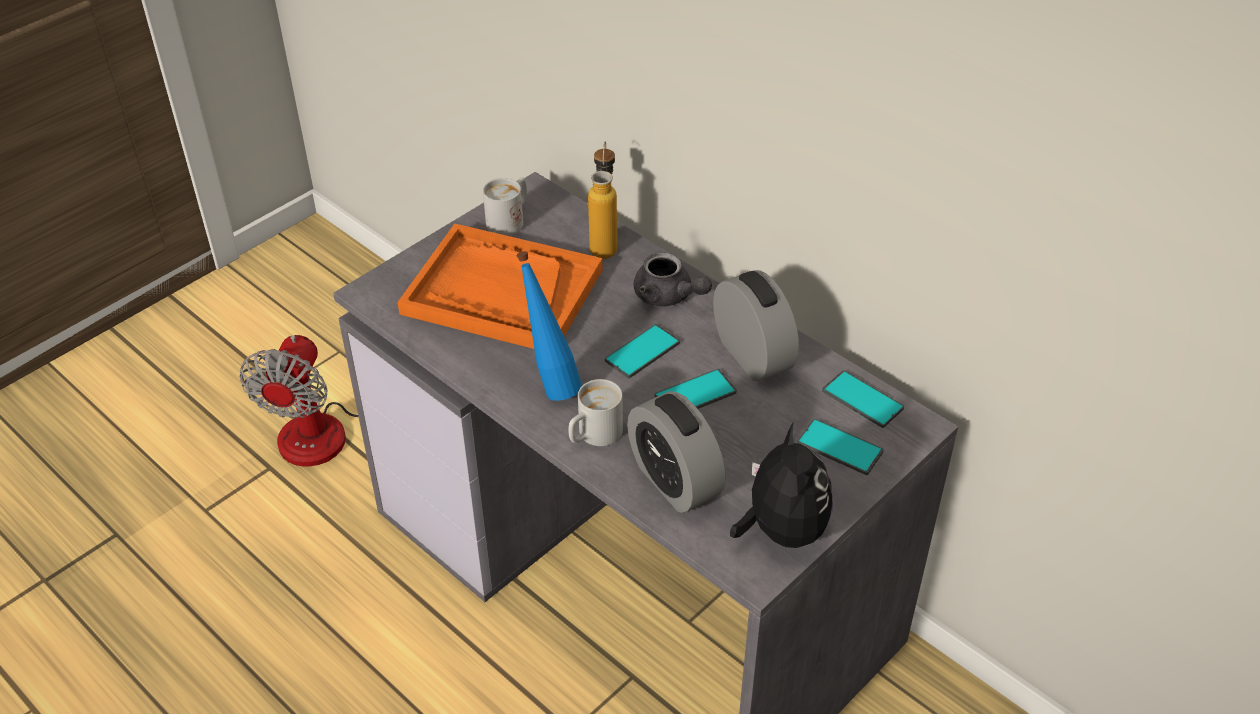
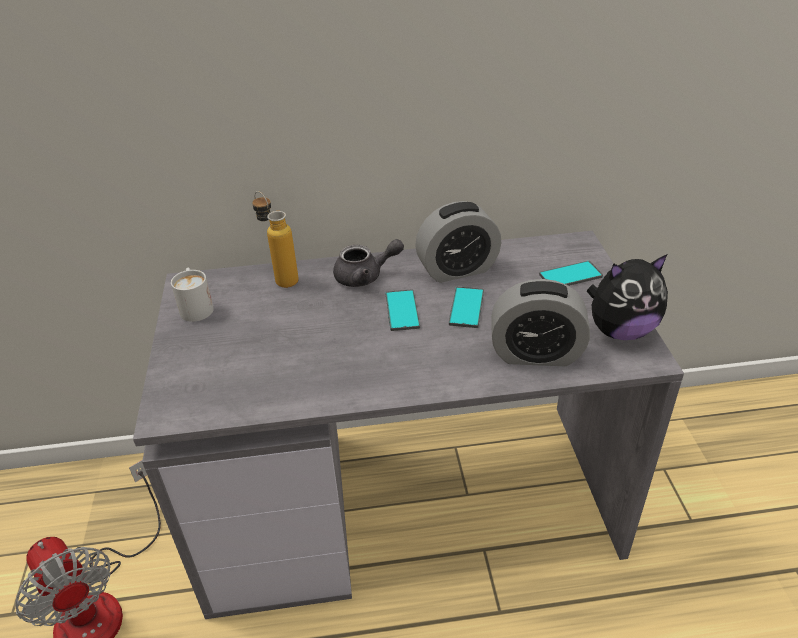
camera: 50 degrees left, 5 degrees down
(501, 292) = (262, 345): orange tray -> none
(551, 383) = (382, 366): blue bottle -> none
(593, 436) = (456, 370): white mug -> none
(752, 355) = (457, 270): alarm clock -> alarm clock turned 150 degrees clockwise
(781, 530) = (620, 330): plush toy -> plush toy turned 135 degrees clockwise
(862, 400) = (539, 250): phone -> none

